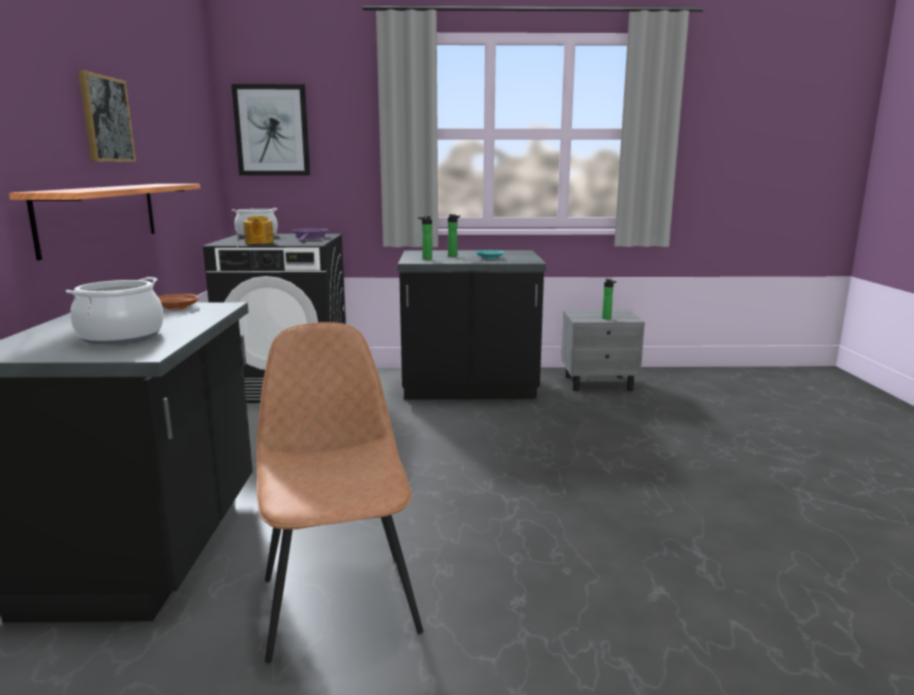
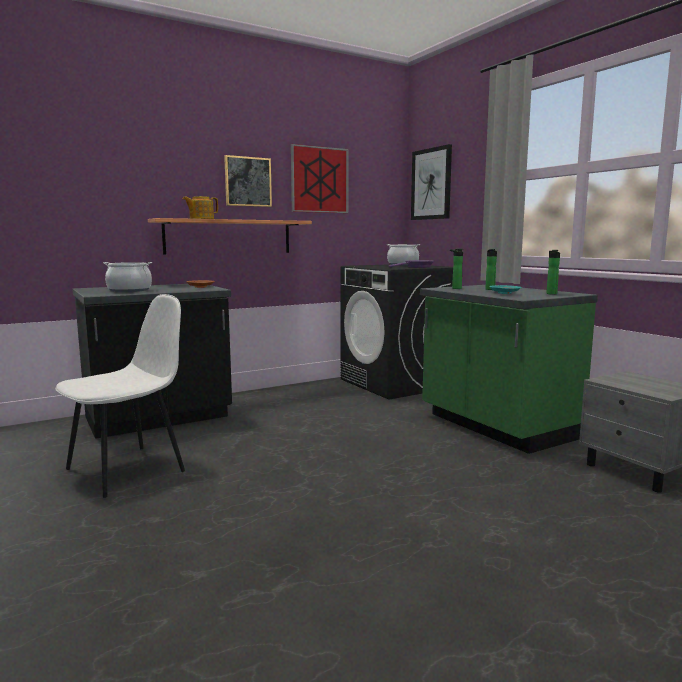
camera: 60 degrees right, 5 degrees down
(163, 118) = (319, 180): none -> picture
(259, 242) = (373, 266): teapot -> teapot (201, 219)
(339, 601) = (128, 469): brown chair -> white chair
(469, 389) = (496, 427): black counter -> green counter
(607, 318) = (637, 387): bottle -> bottle (551, 294)

